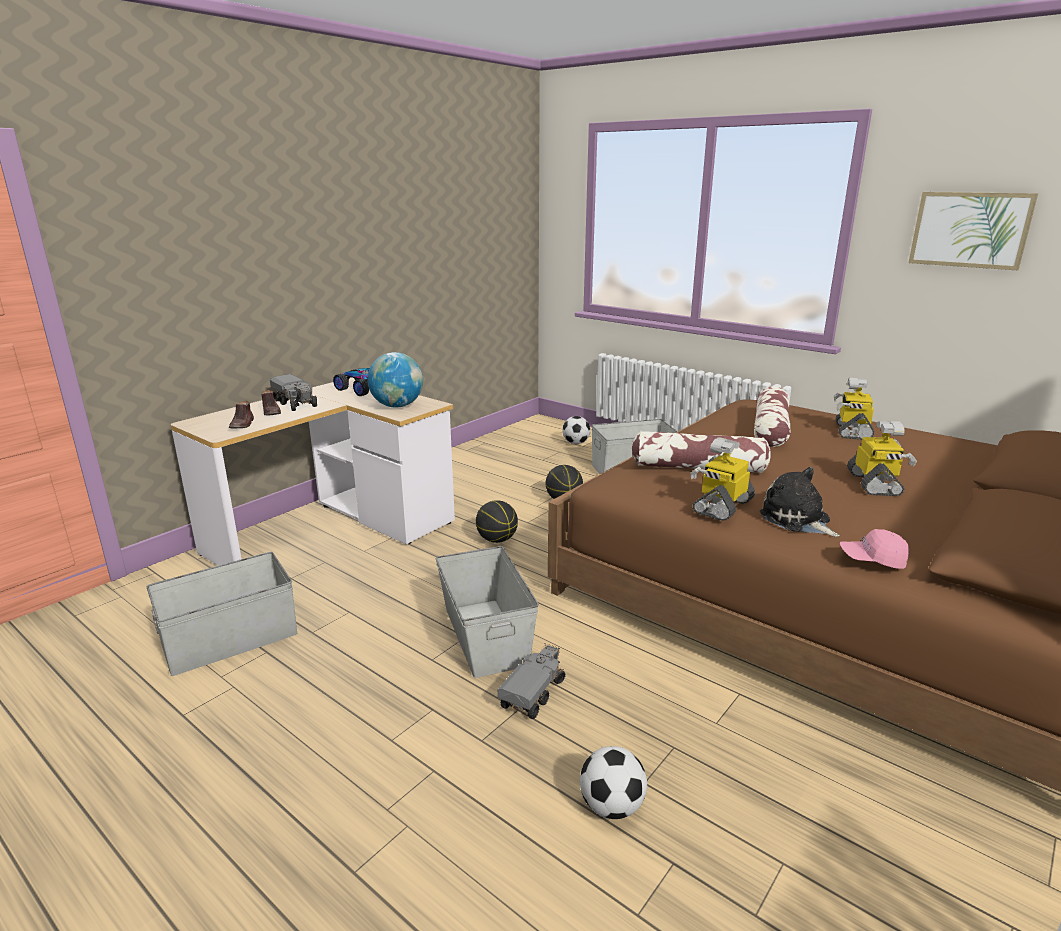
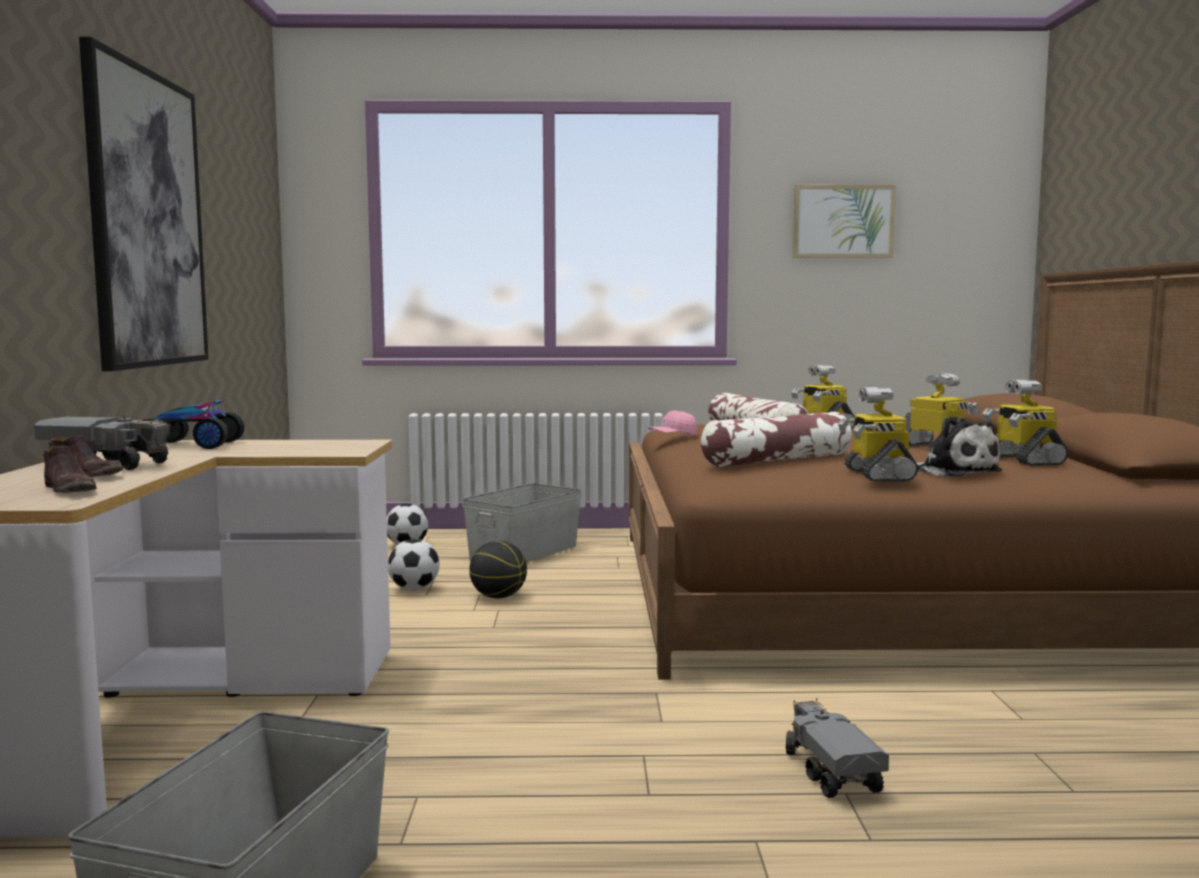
camera: 40 degrees left, 15 degrees down
(383, 246) = (147, 219): none -> picture
(397, 406) = (312, 448): globe -> none
(486, 635) = (665, 743): grey storage box -> none
(497, 540) = (487, 653): basketball -> none
(611, 806) = (1093, 824): football -> football (414, 589)
(797, 520) = (954, 471): plush toy -> plush toy turned 135 degrees counterclockwise
(872, 560) = (1070, 479): pink cap -> pink cap (673, 436)
(900, 523) = (1022, 460): none -> toy robot

